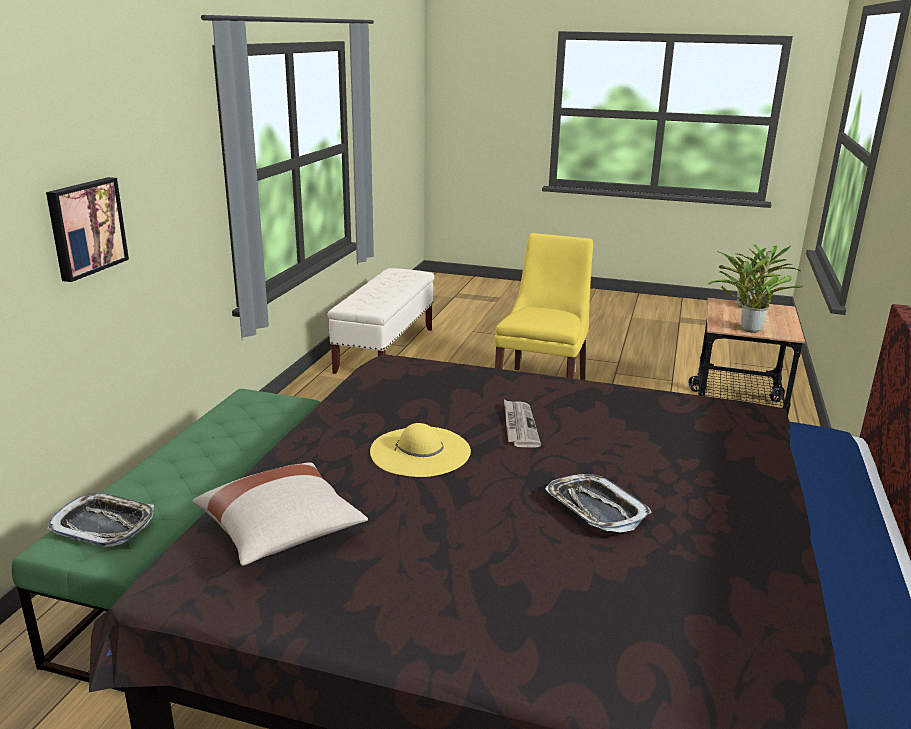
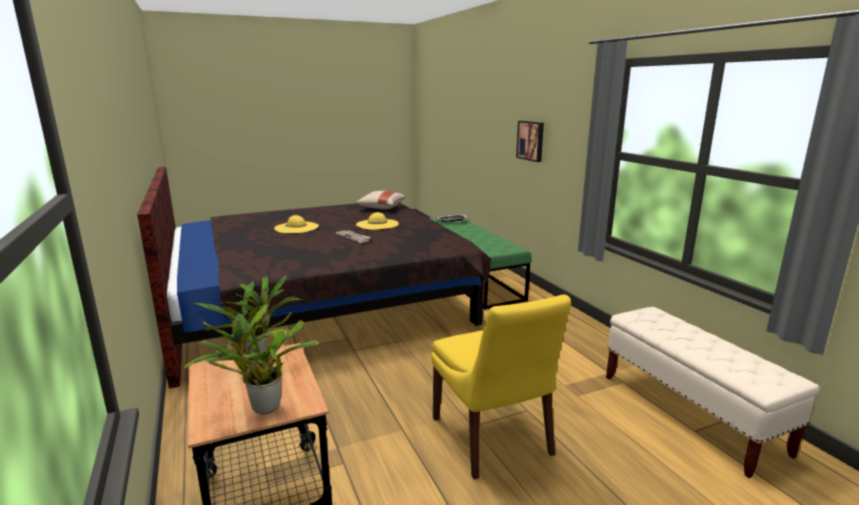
camera: 140 degrees right, 5 degrees down
(595, 509) = (296, 227): tray -> yellow hat

